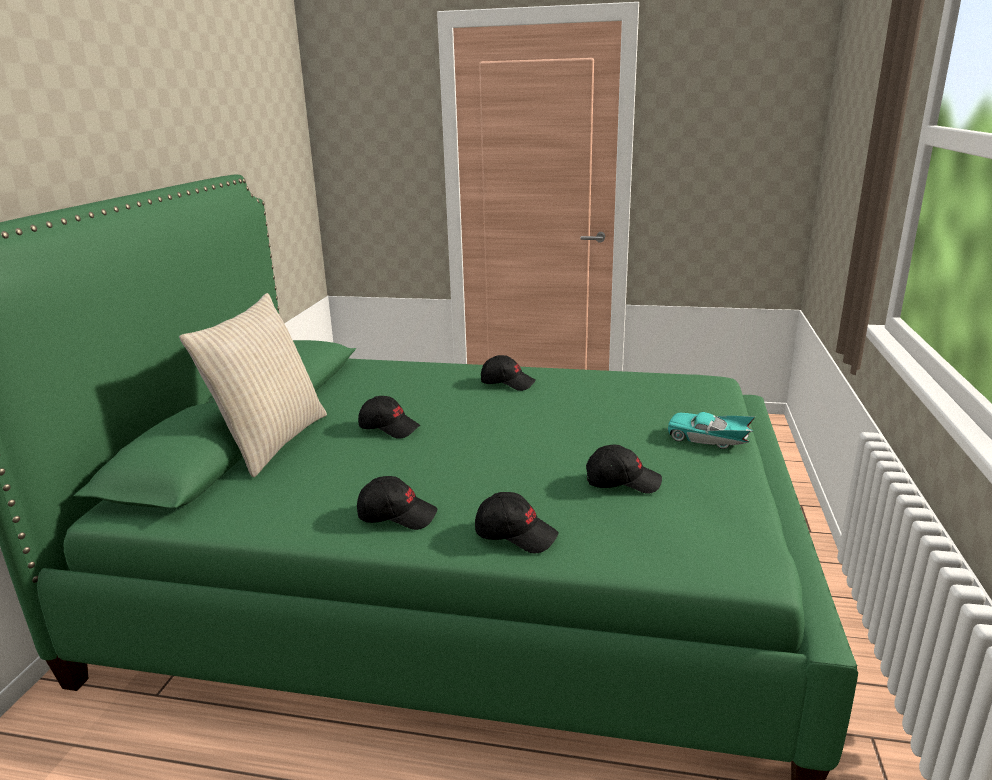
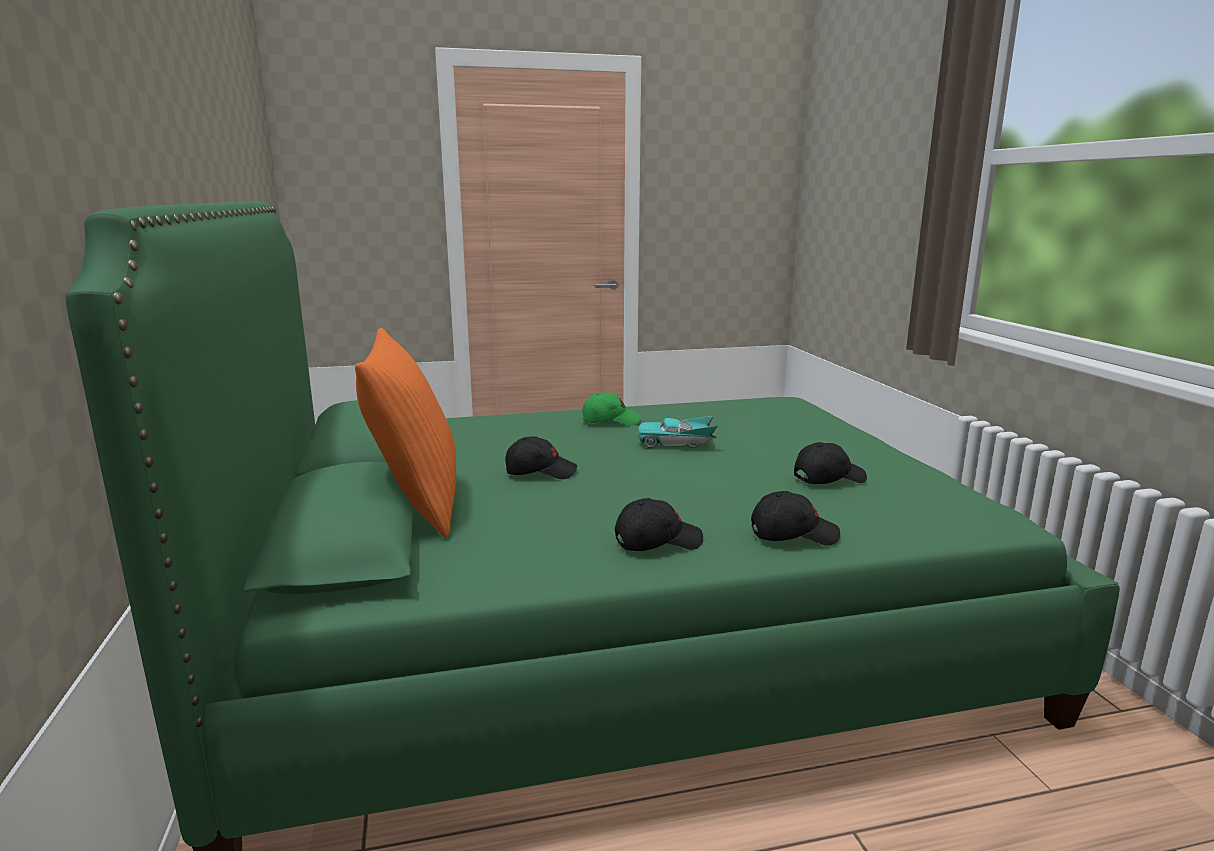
camera: 25 degrees left, 5 degrees down
(270, 442) = (417, 504): beige pillow -> orange pillow
(507, 383) = (610, 421): black cap -> green cap
(708, 439) = (846, 439): turquoise toy car -> turquoise toy car (676, 443)

